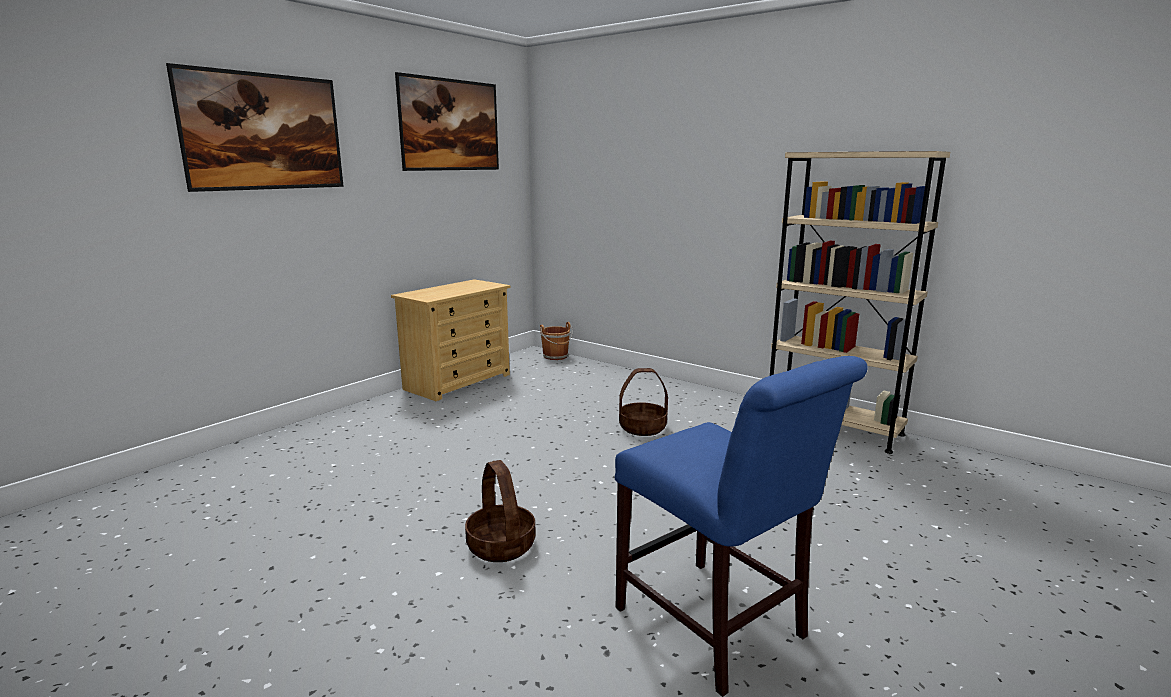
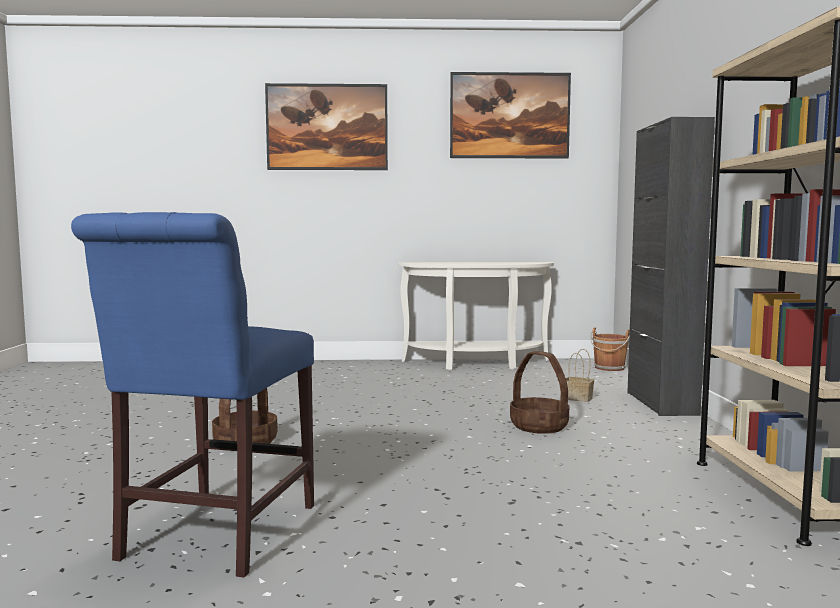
camera: 50 degrees right, 10 degrees down
(458, 382) = (477, 364): beige dresser -> white console table
(605, 393) = (579, 398): none -> basket
(654, 380) = (661, 403): none -> black cabinet

